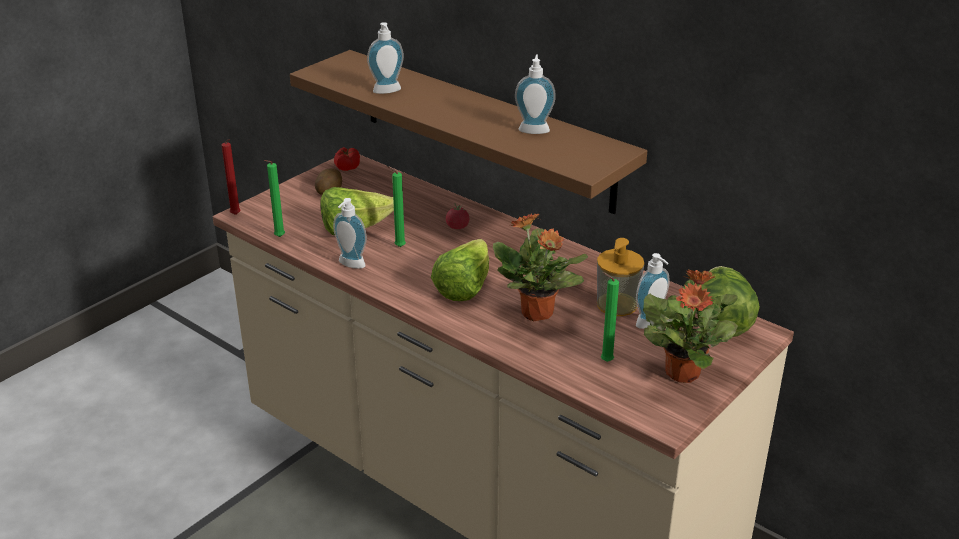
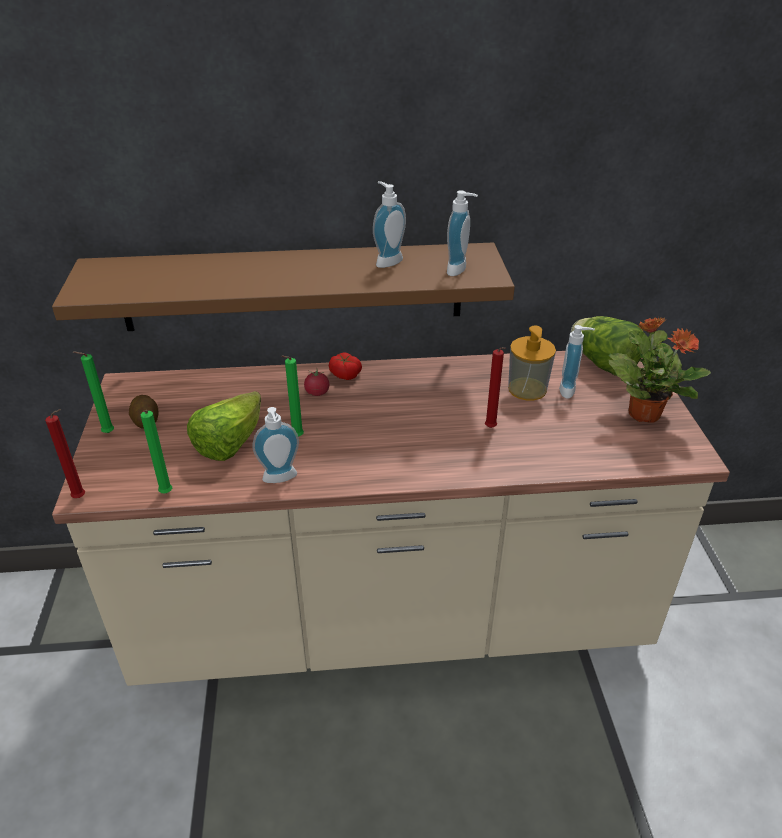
camera: 45 degrees left, 5 degrees up
(347, 166) = (128, 389): tomato -> tomato (345, 374)
(388, 92) = (196, 282): soap dispenser -> soap dispenser (460, 270)
(464, 287) = (406, 441): lettuce -> none
(537, 313) = (491, 429): potted plant -> red candle
(604, 361) = (591, 437): green candle -> green candle (106, 433)

